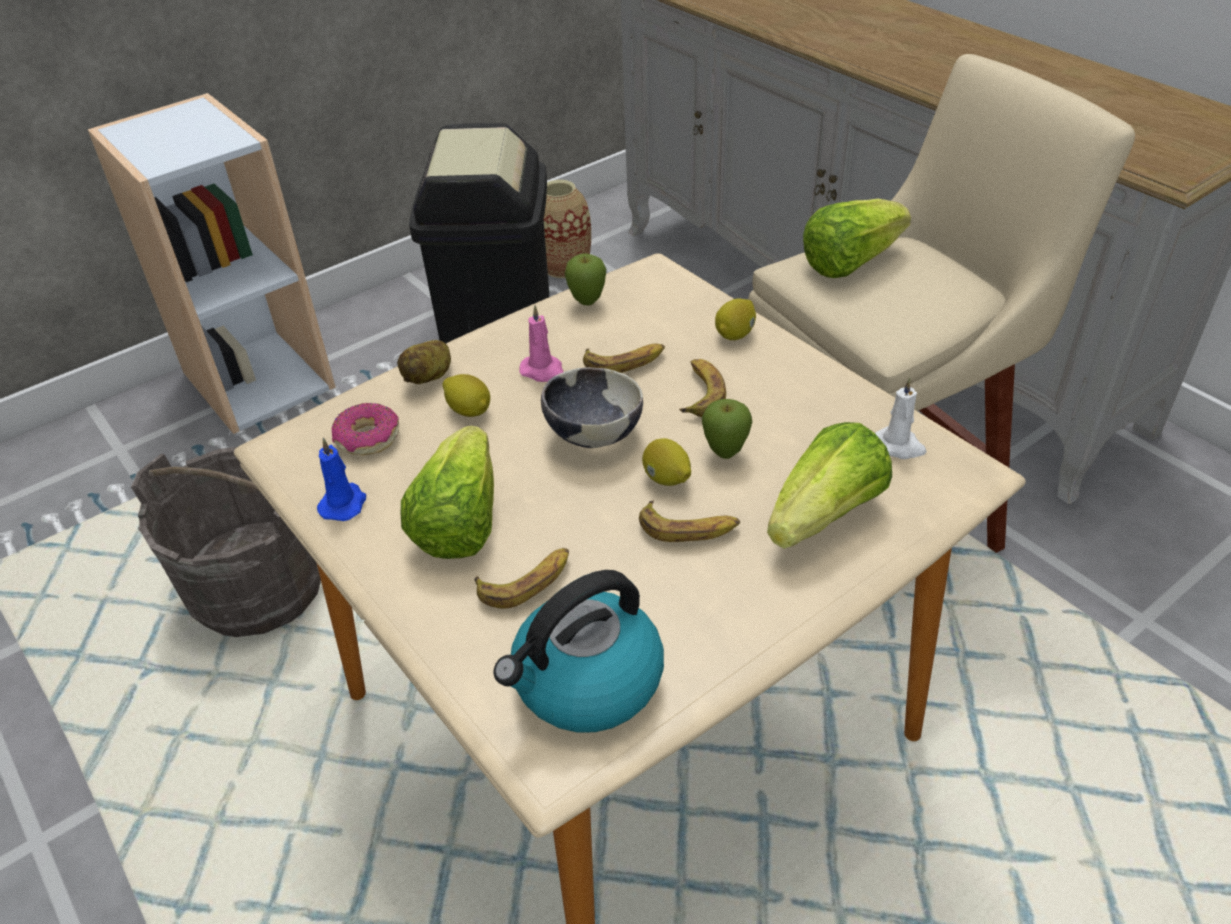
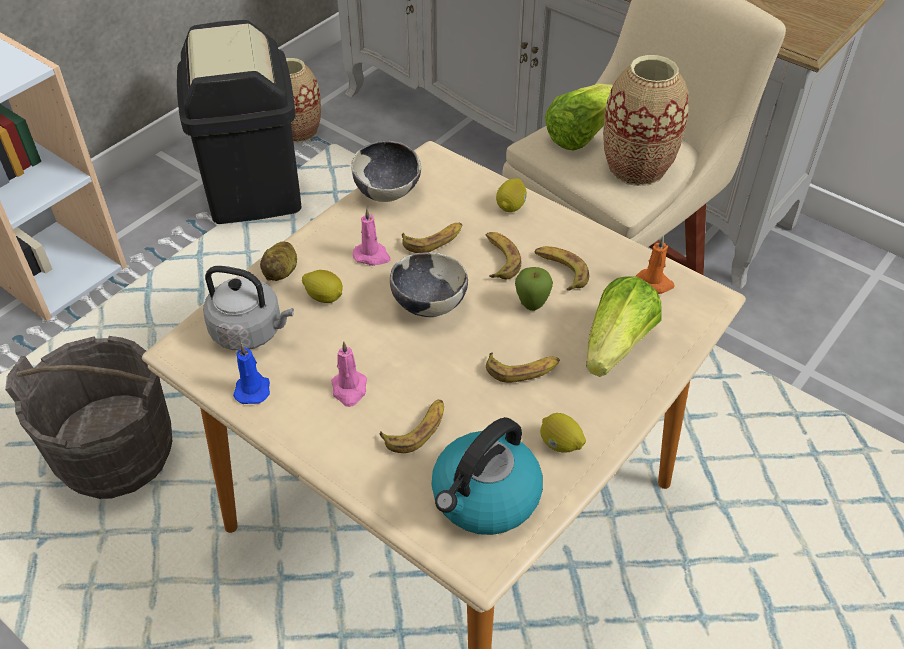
camera: 15 degrees left, 5 degrees up
(367, 438) = (251, 332): donut -> grey kettle
(459, 521) = (349, 389): lettuce -> pink candle
(587, 303) = (387, 192): apple -> bowl
(666, 479) = (495, 333): lemon -> lemon (560, 444)
(776, 416) = (560, 271): none -> banana
(899, 446) = (654, 284): white candle -> orange candle
(913, 306) = (637, 167): none -> vase

